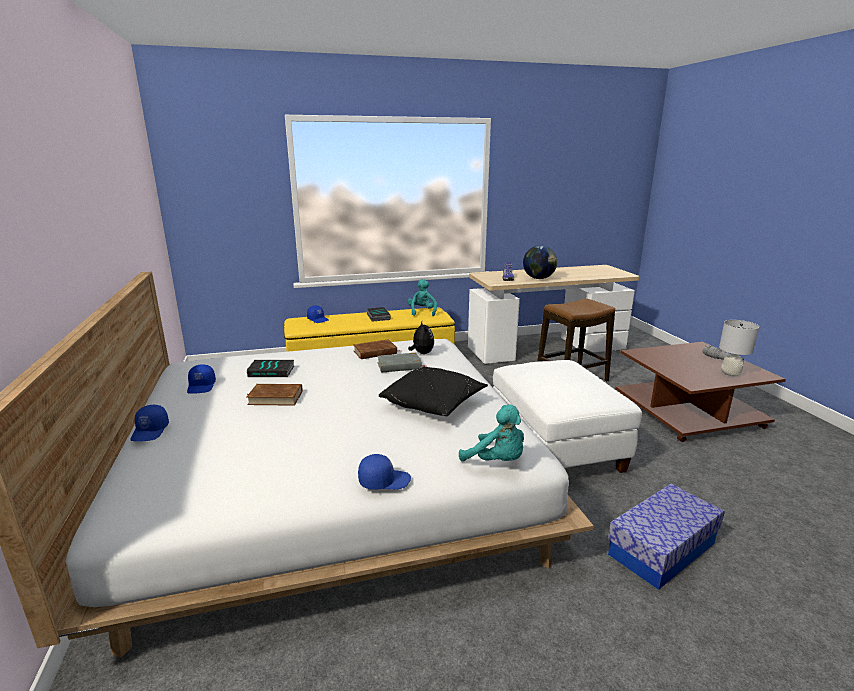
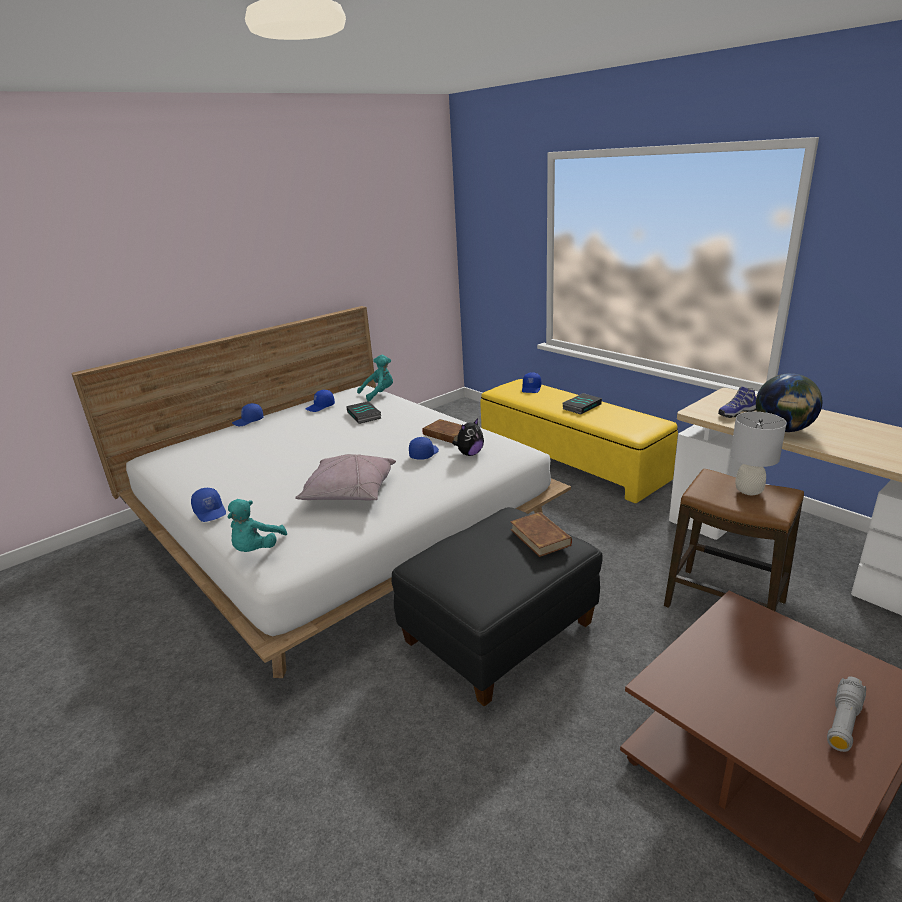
camera: 65 degrees right, 5 degrees up
(275, 397) = (318, 433): brown book -> brown book (540, 537)
(399, 366) = (423, 454): grey book -> blue cap
(422, 312) = (634, 420): turquoise plush toy -> turquoise plush toy (379, 394)
(434, 404) = (350, 493): black pillow -> purple pillow
(554, 447) = (499, 632): white ottoman -> black ottoman
(661, 549) = (337, 762): storage box -> none
(730, 374) = (775, 737): grey table lamp -> grey table lamp (750, 491)

